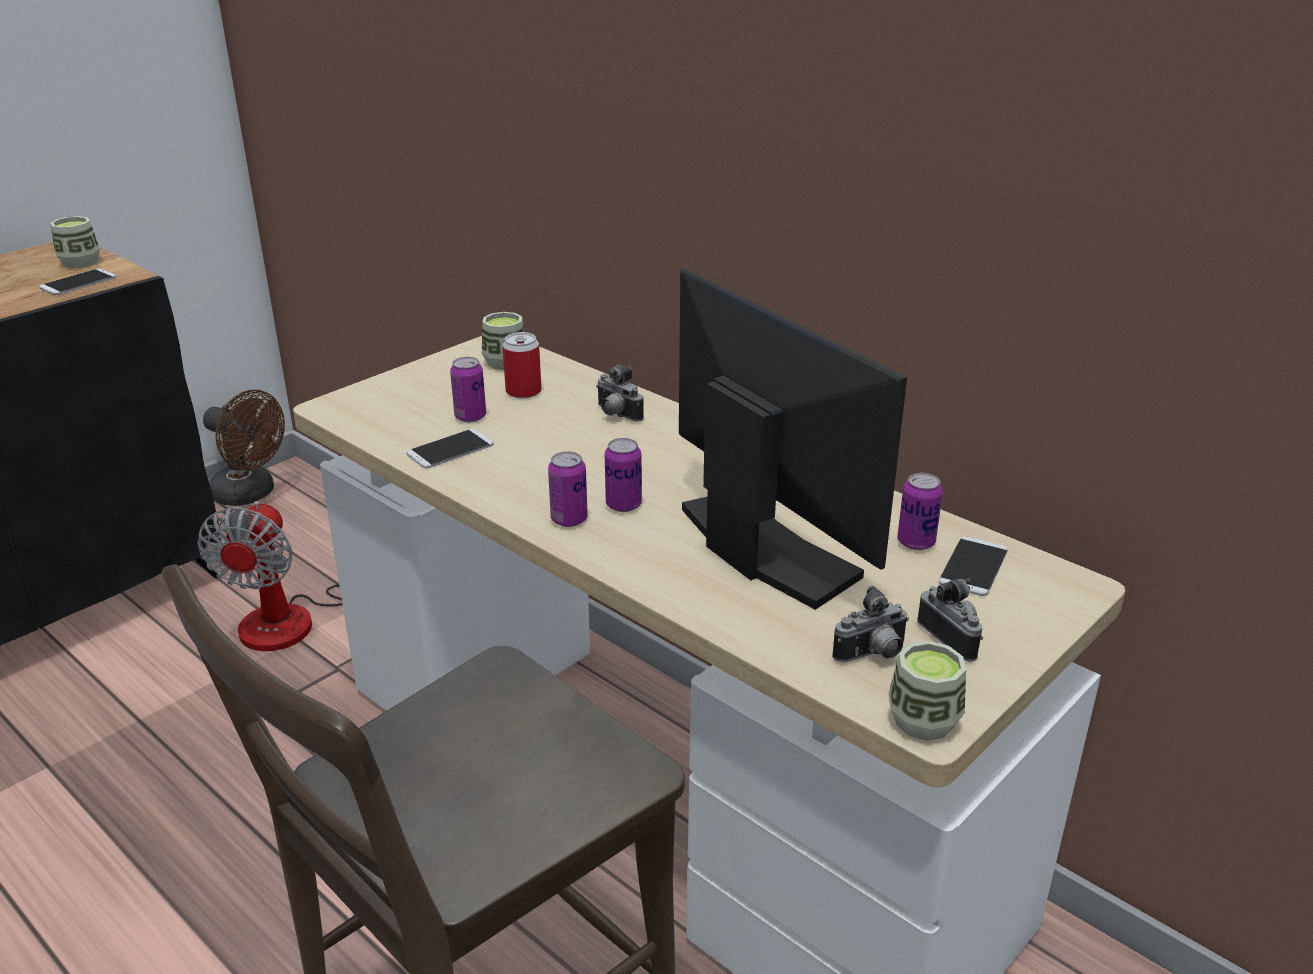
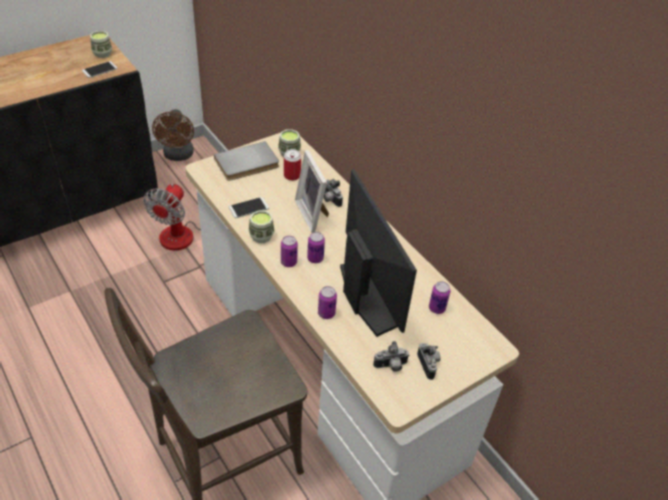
camera: 10 degrees right, 15 degrees up
(251, 494) = (178, 156): brown fan -> brown fan turned 45 degrees clockwise
(425, 388) = (247, 164): none -> grey book
(470, 417) = (263, 188): can -> can (326, 313)
(591, 440) = (313, 214): none -> picture frame
(923, 721) = (397, 404): cup -> cup (261, 236)
(973, 567) = (456, 328): phone -> none

